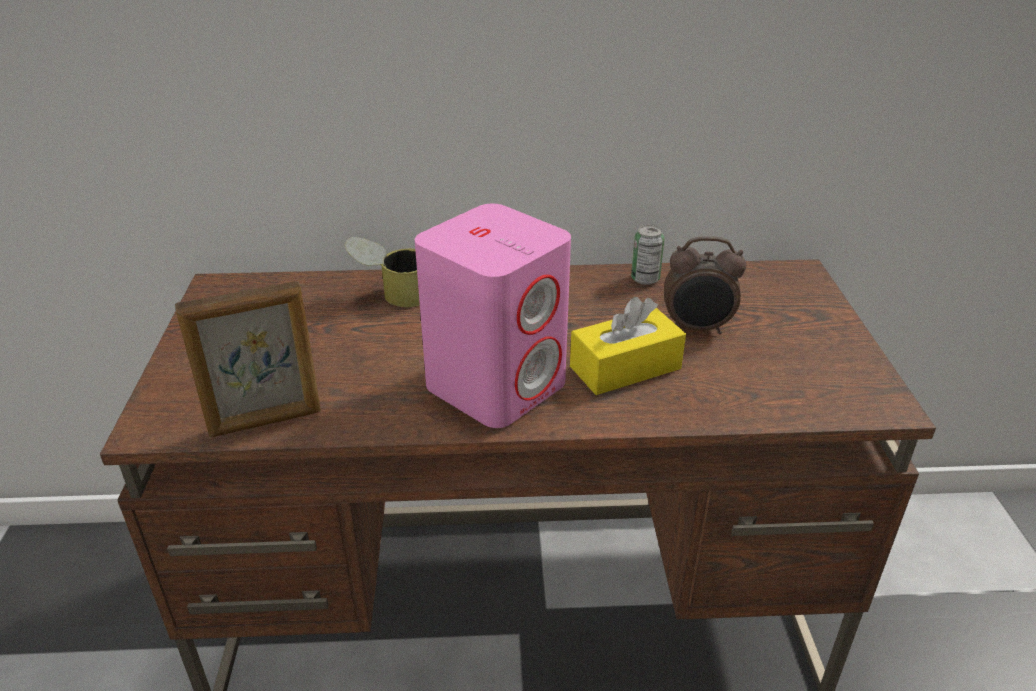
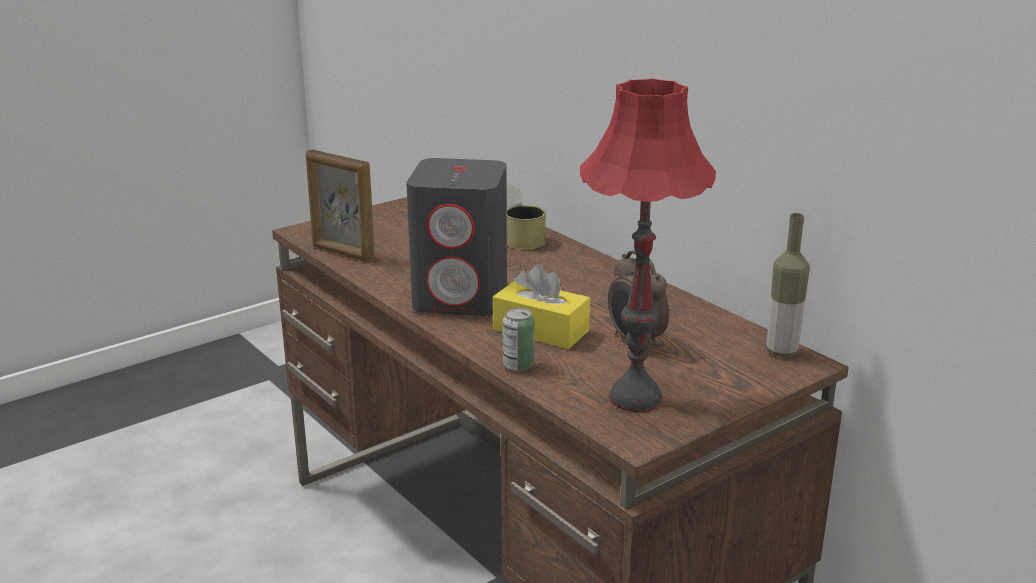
camera: 55 degrees right, 10 degrees down
(497, 384) = (462, 297): pink speaker -> grey speaker
(645, 279) = (677, 305): can -> can (518, 365)
(774, 273) = (781, 352): none -> bottle
(808, 374) = (636, 398): none -> red table lamp

